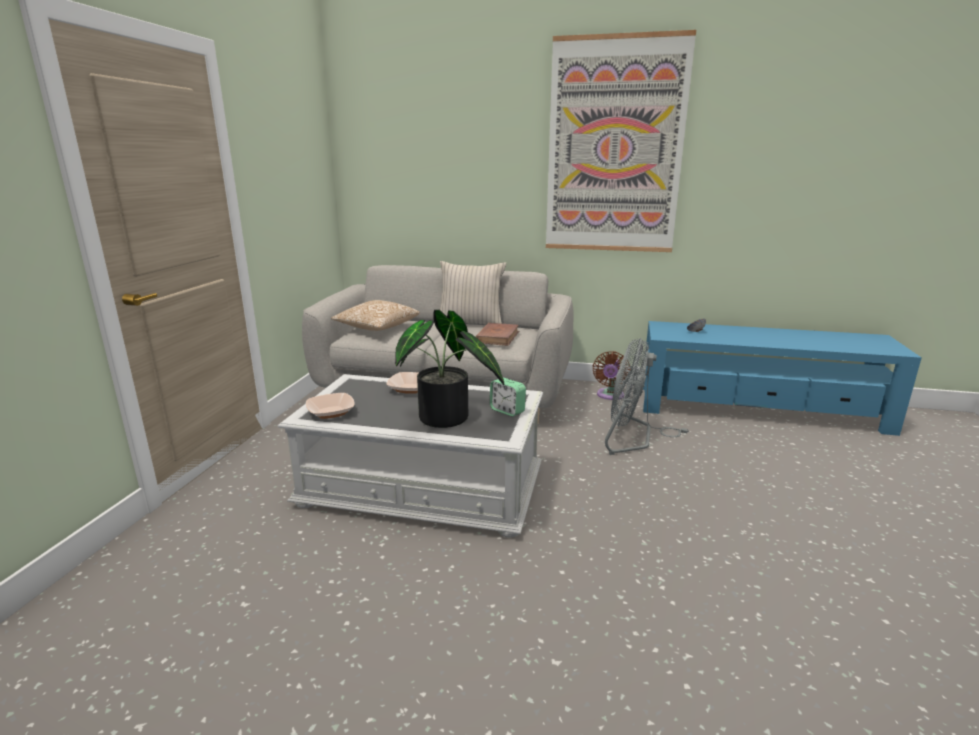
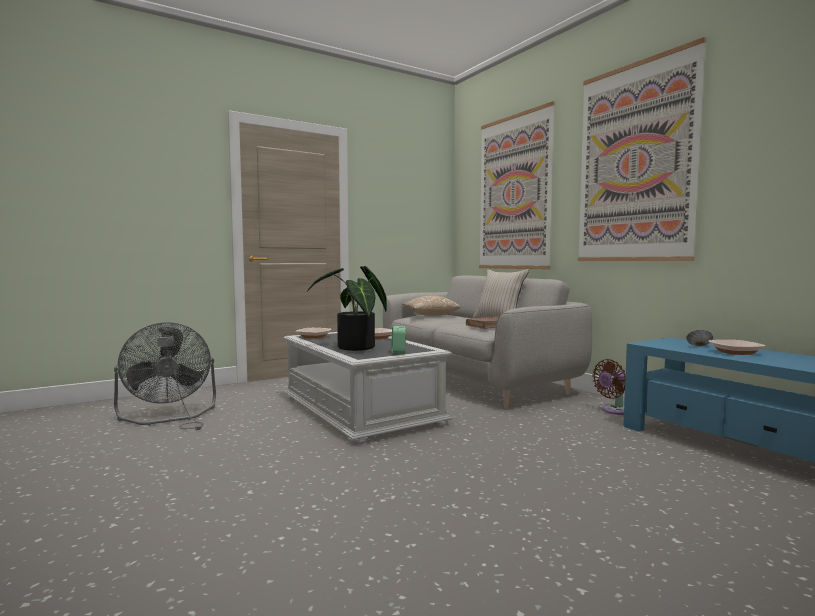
camera: 45 degrees right, 15 degrees down
(447, 158) = (514, 193): none -> picture
(634, 434) = (577, 434): grey fan -> grey fan (172, 418)
(728, 335) = (735, 352): none -> bowl

